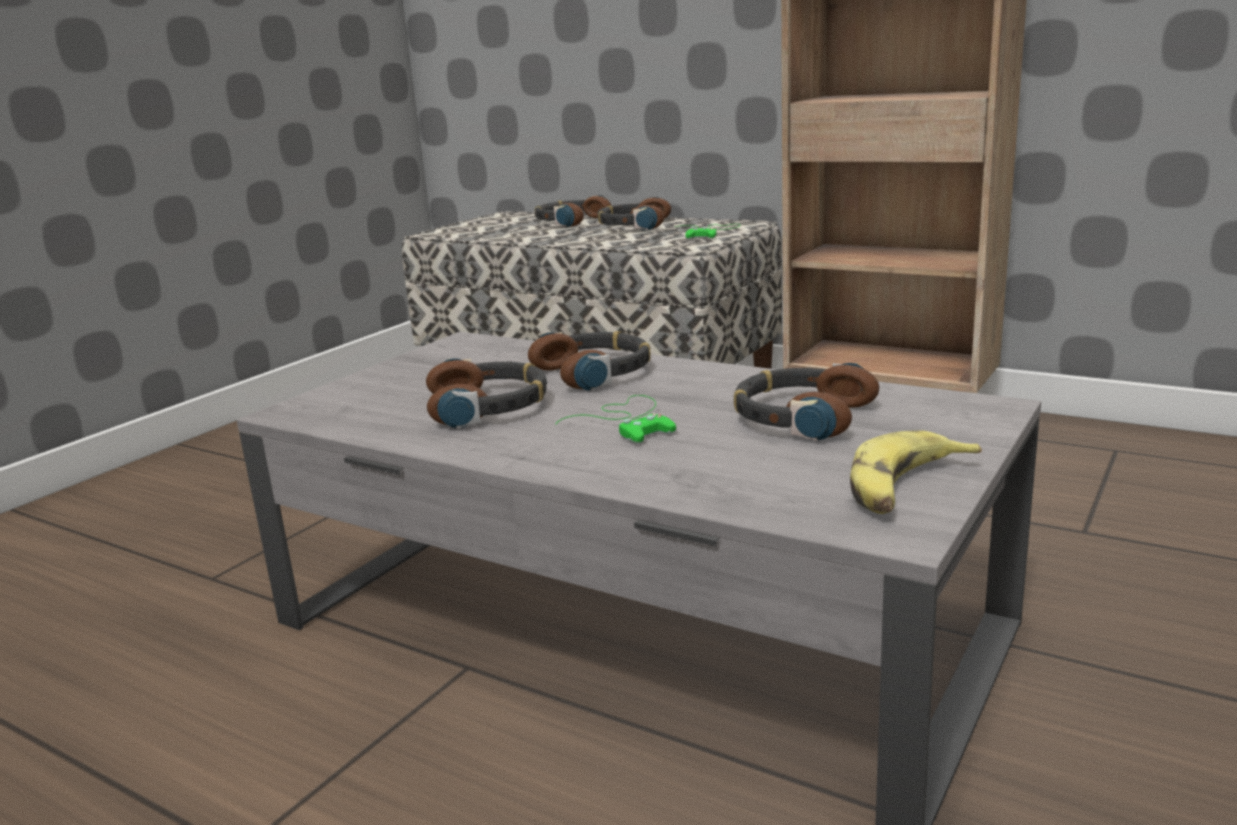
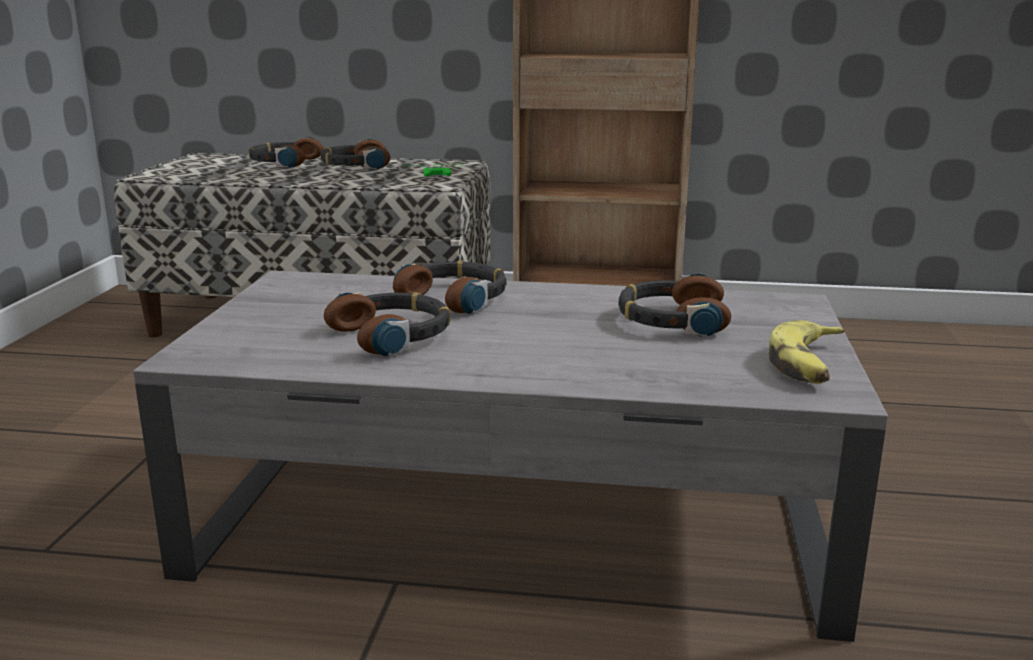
camera: 25 degrees left, 0 degrees up
(628, 421) = (537, 336): green game controller -> none

